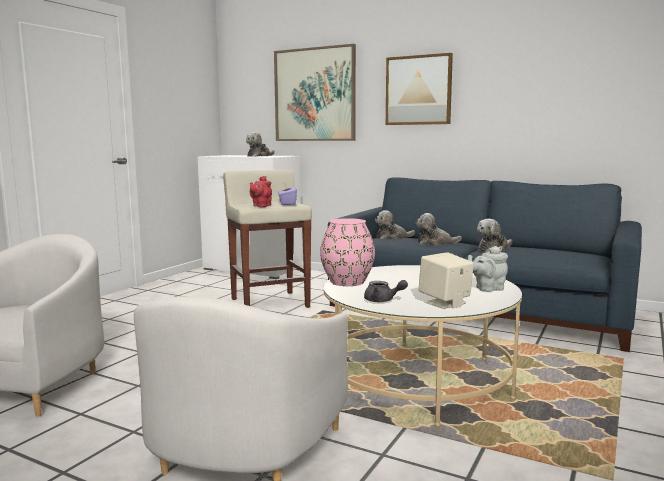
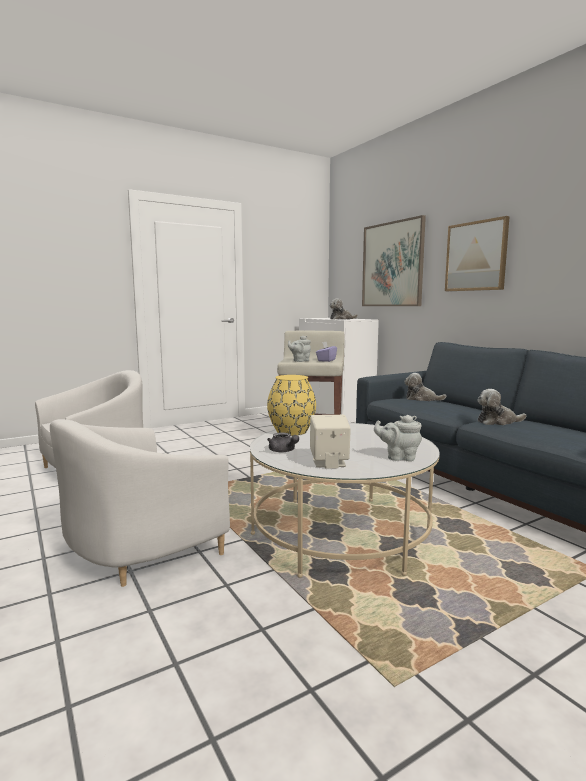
camera: 30 degrees right, 0 degrees up
(261, 206) = (300, 361): red teapot -> grey teapot
(347, 281) = (291, 431): pink vase -> yellow vase
(435, 243) = (448, 408): plush toy -> none

